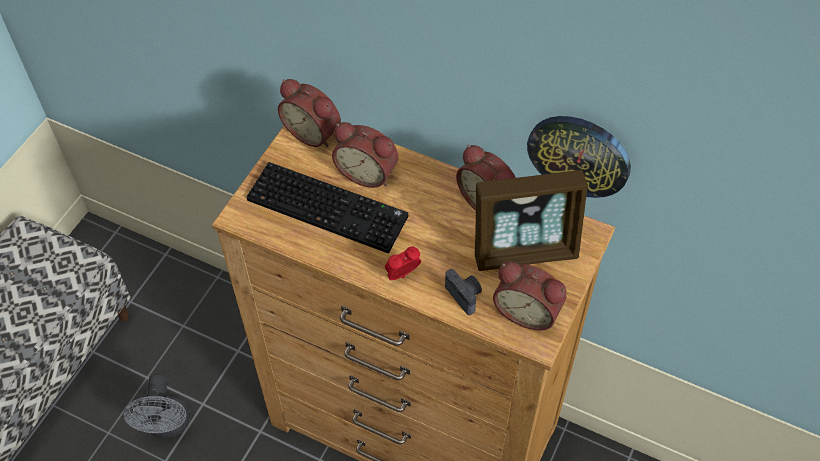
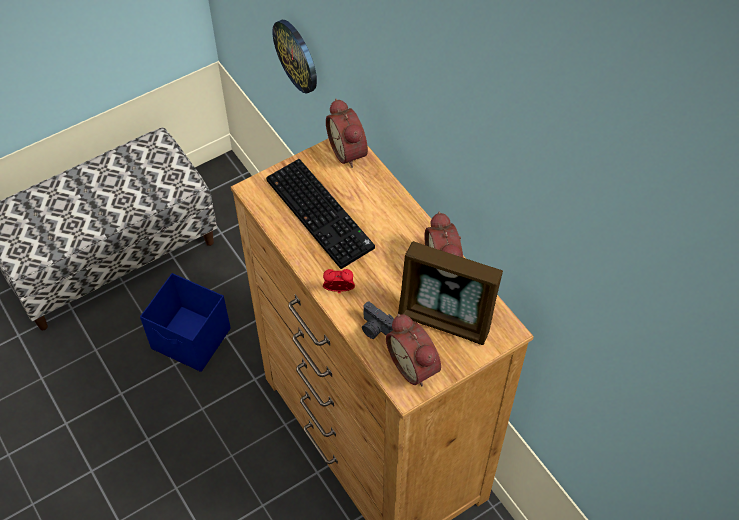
camera: 30 degrees right, 0 degrees up
(168, 426) = (192, 340): grey fan -> blue storage box
(368, 172) = (368, 201): alarm clock -> none
(465, 295) = (375, 329): camera -> camera turned 135 degrees clockwise
(579, 155) = (520, 260): wall clock -> wall clock (296, 55)

